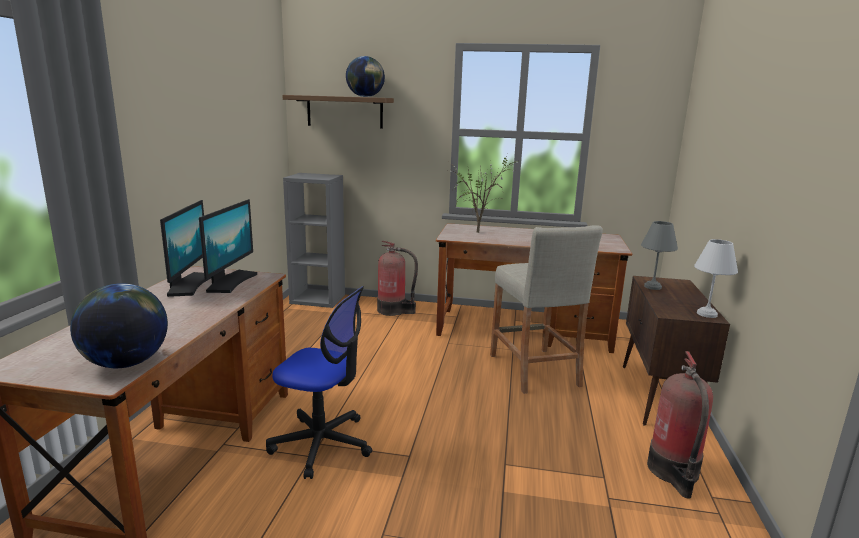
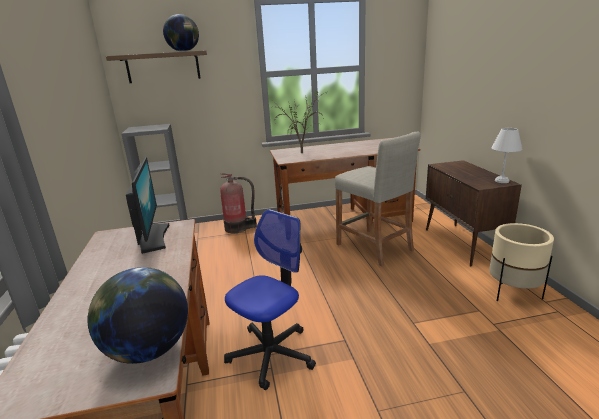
camera: 20 degrees left, 5 degrees up
(189, 285) = (115, 250): monitor -> none
(322, 444) = (271, 354): office chair -> office chair turned 45 degrees counterclockwise
(652, 287) = (449, 170): grey table lamp -> none
(674, 472) = (513, 292): fire extinguisher -> beige planter

